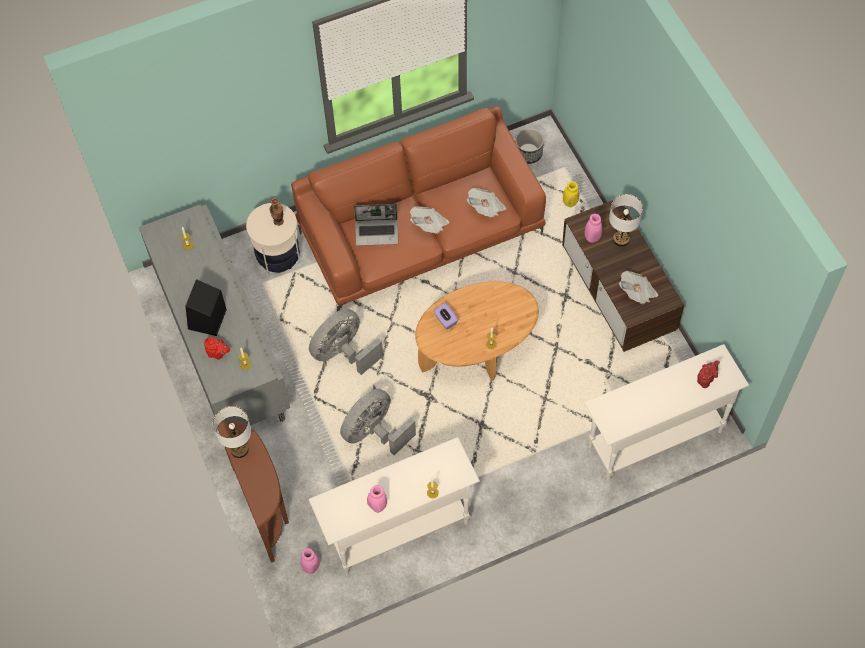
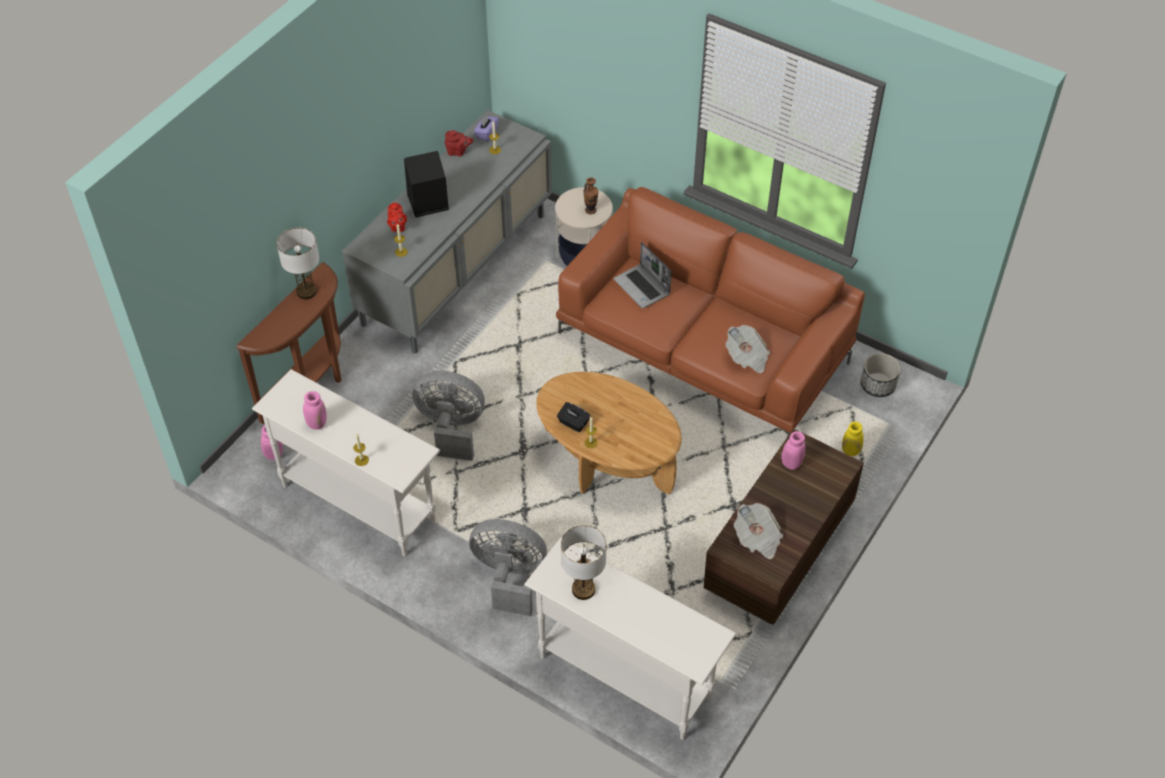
camera: 55 degrees right, 10 degrees down
(343, 353) = (520, 359): grey fan -> grey fan (509, 577)
(429, 225) = (687, 323): newspaper -> none
(445, 320) = (588, 392): purple tissue box -> purple tissue box (486, 134)
(466, 345) = (573, 423): none -> black tissue box
(620, 239) = (811, 490): table lamp -> table lamp (583, 589)
(706, 379) = (675, 637): red teapot -> red teapot (458, 152)

